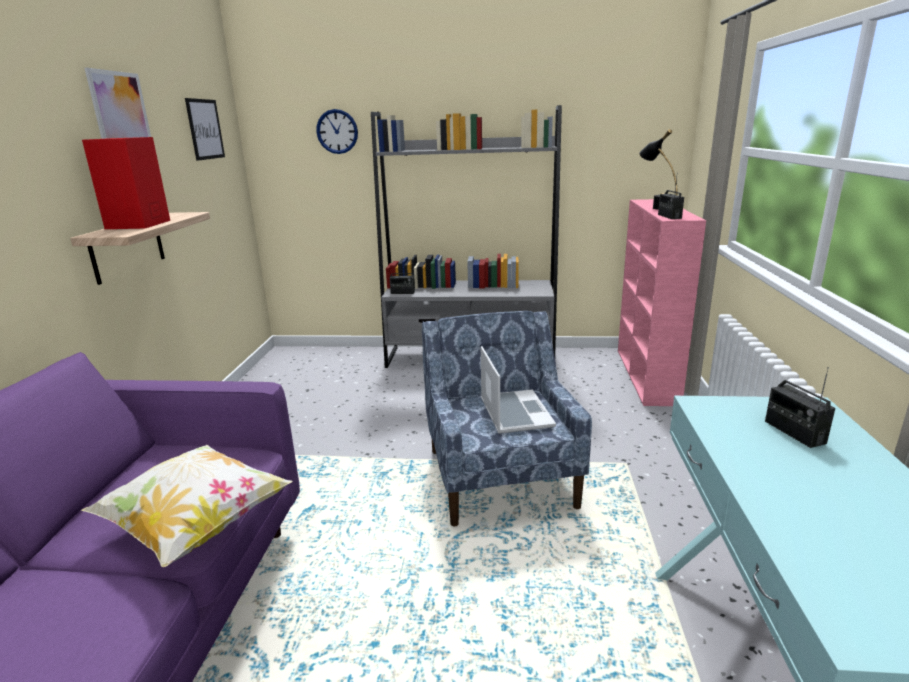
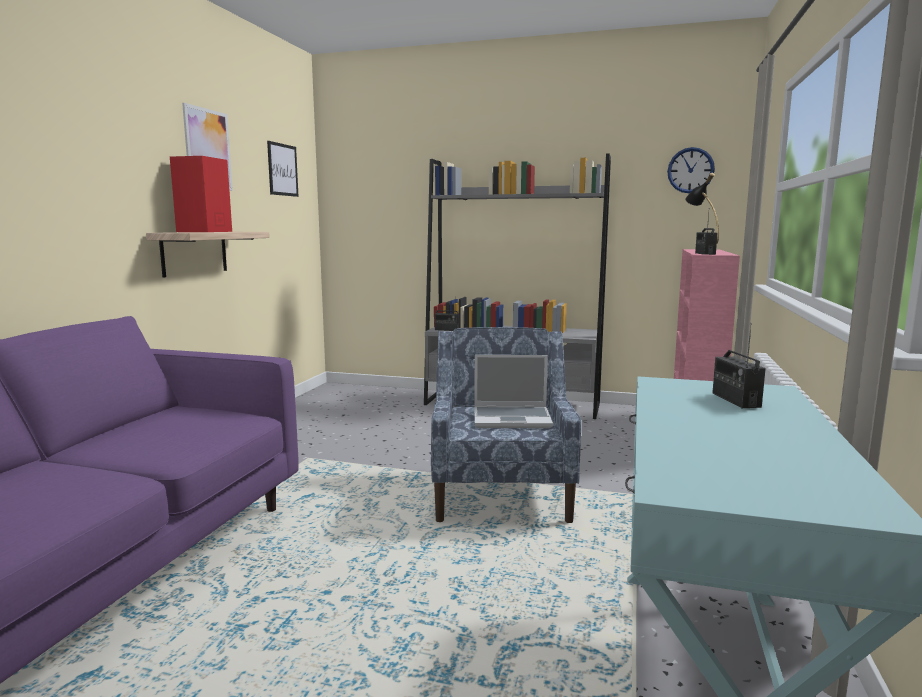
camera: 10 degrees right, 10 degrees down
(196, 525) = (186, 450): pillow -> none
(337, 131) = (401, 179): wall clock -> wall clock (690, 170)
(514, 413) = (512, 419): laptop -> laptop turned 90 degrees clockwise

